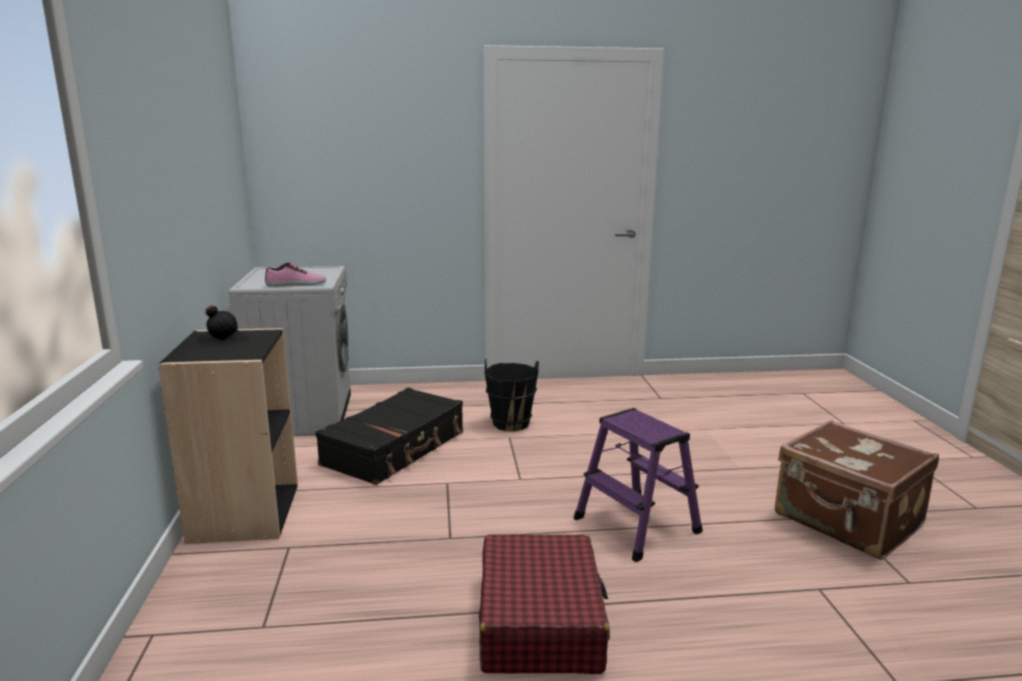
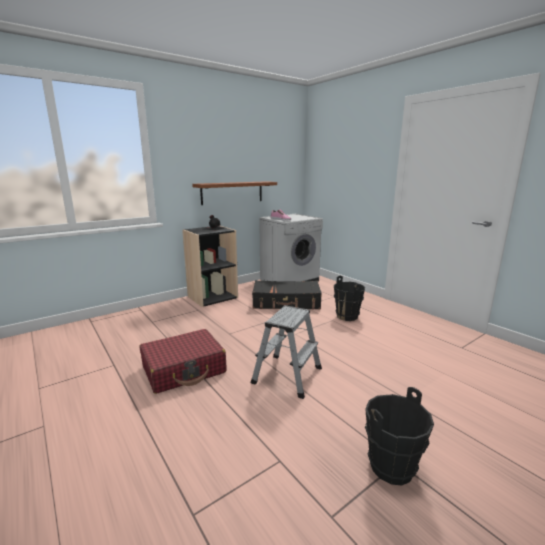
camera: 60 degrees right, 0 degrees up
(193, 240) = (232, 192): none -> brown shelf
(637, 525) = (287, 375): purple step ladder -> grey step ladder
(847, 522) = (392, 467): brown suitcase -> black bucket

